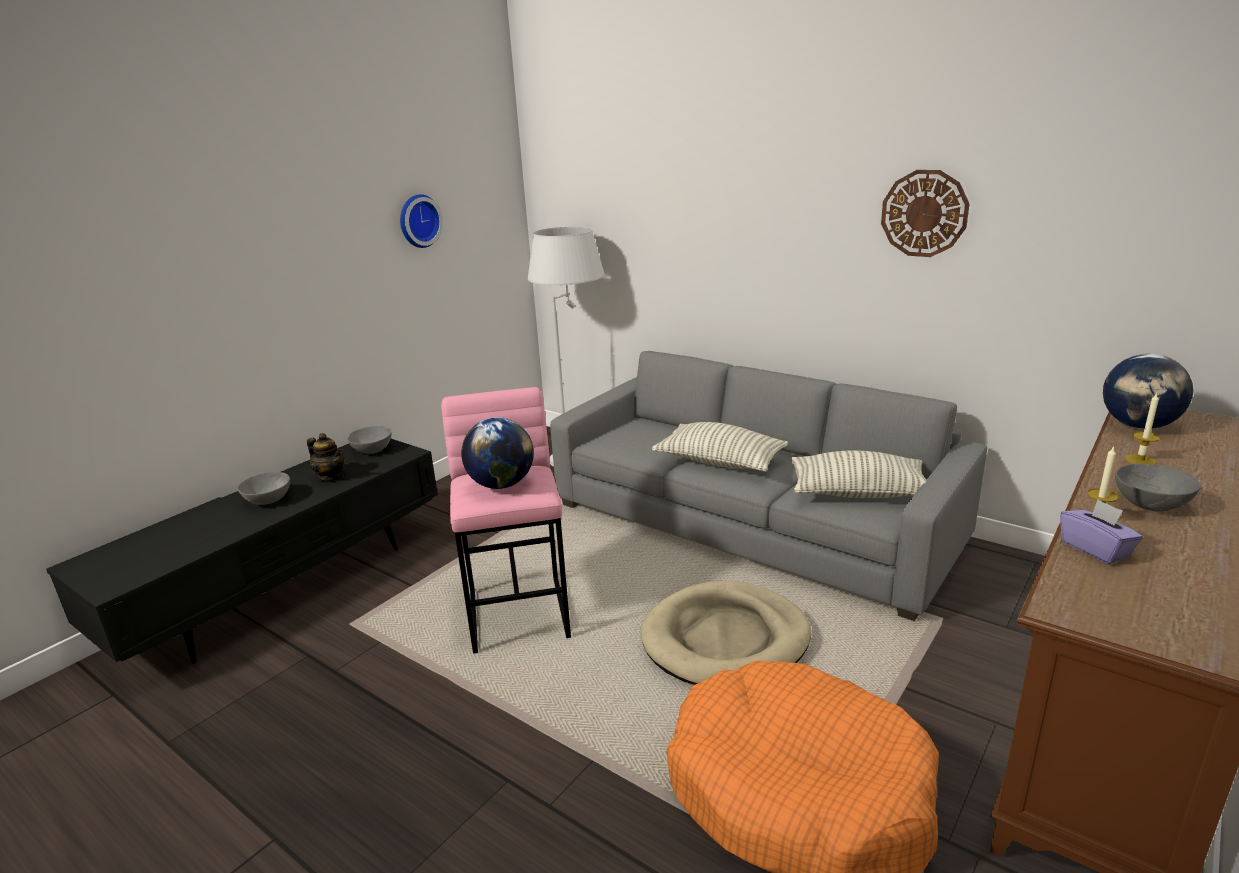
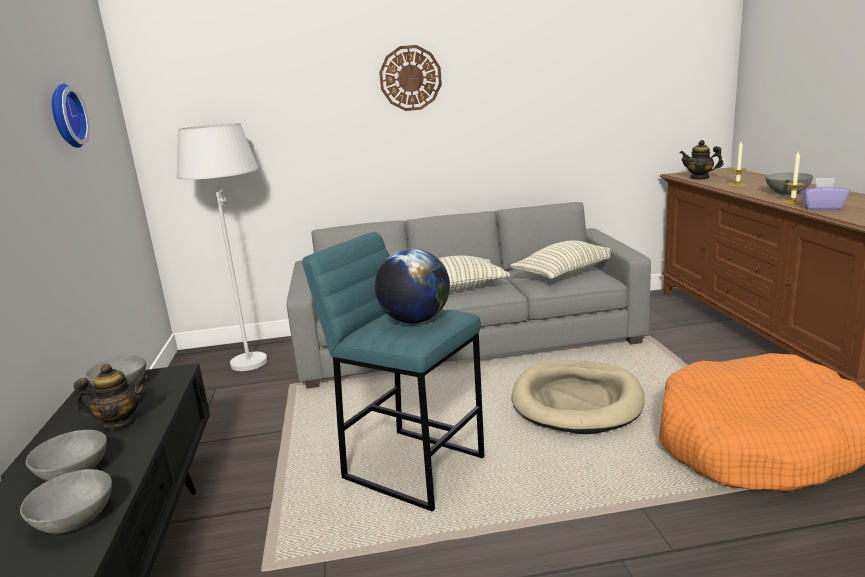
camera: 45 degrees left, 5 degrees down
(226, 529) = (75, 520): none -> grey bowl
(518, 612) = (411, 467): pink stool -> turquoise stool
(924, 213) = (530, 73): wall clock -> wall clock (410, 78)
(1138, 426) = (699, 178): globe -> teapot

